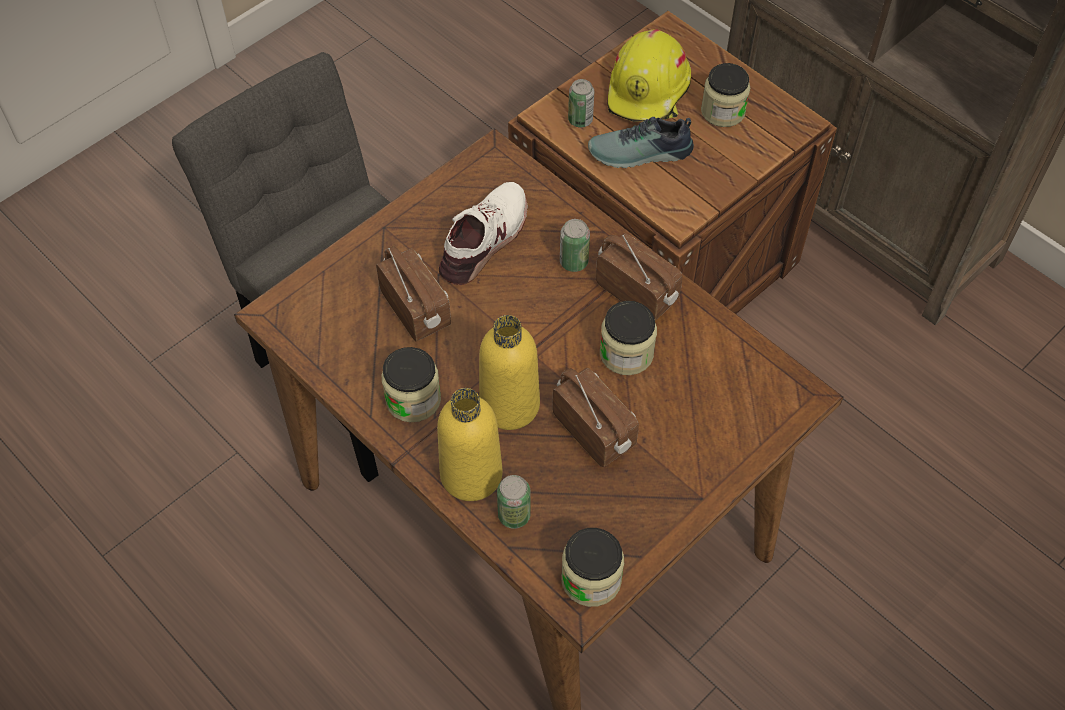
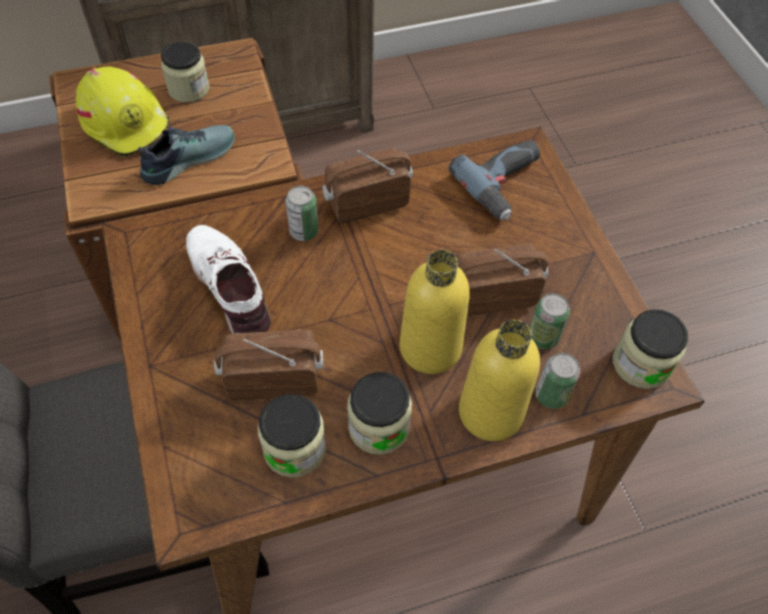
camera: 65 degrees left, 0 degrees up
(580, 120) = (116, 180): can -> can (542, 337)
(626, 353) = (424, 238): jar -> jar (294, 448)
(640, 154) = (187, 158): shoe -> shoe turned 150 degrees counterclockwise
(738, 394) = (506, 184): none -> power drill

